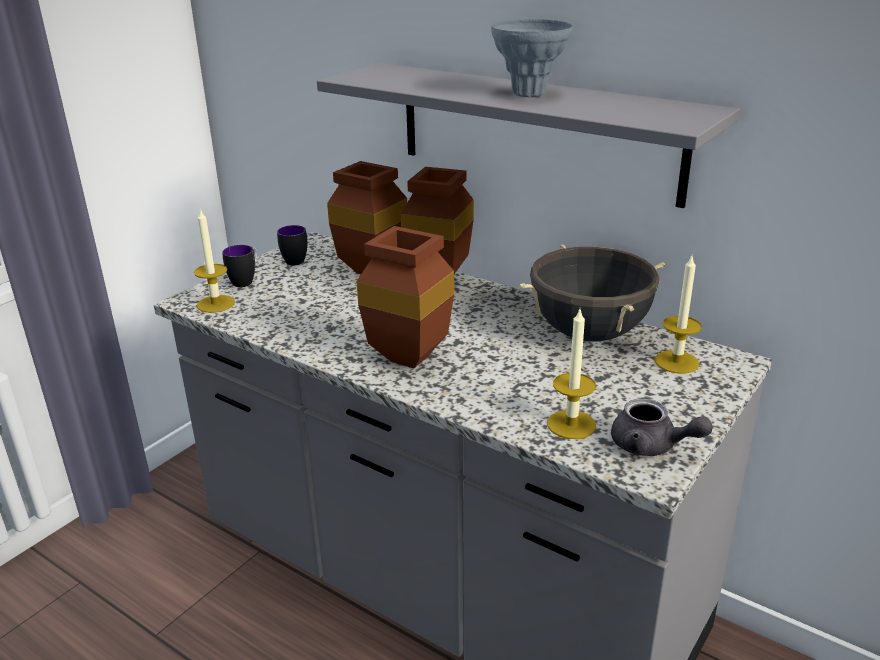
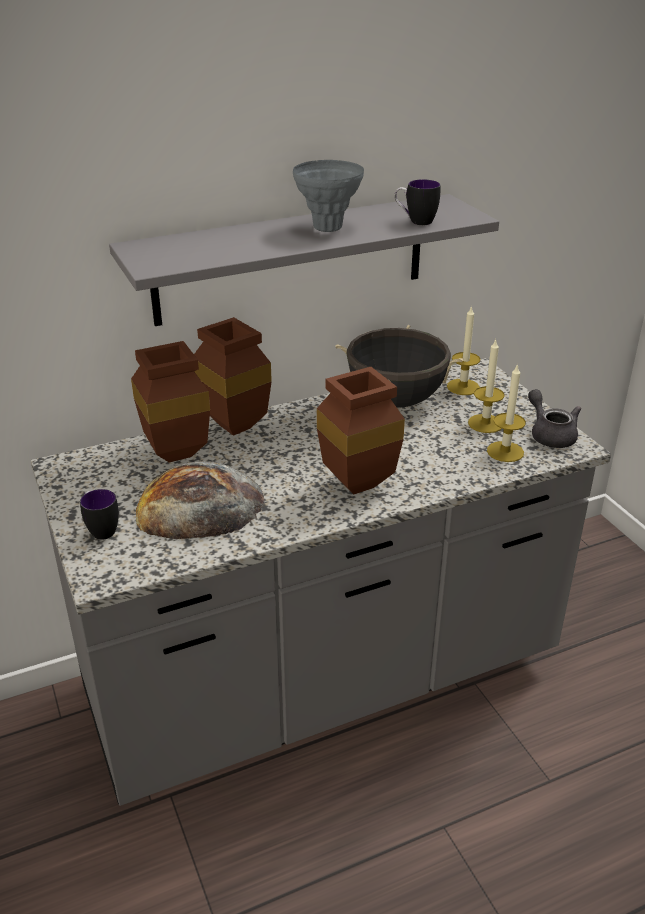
camera: 60 degrees left, 5 degrees up
(216, 304) = (132, 560): candle -> candle (485, 423)
(294, 259) = (89, 487): mug -> mug (415, 221)
(308, 303) = (199, 505): none -> bread
(651, 446) = (550, 434): grey teapot -> grey teapot turned 90 degrees counterclockwise

